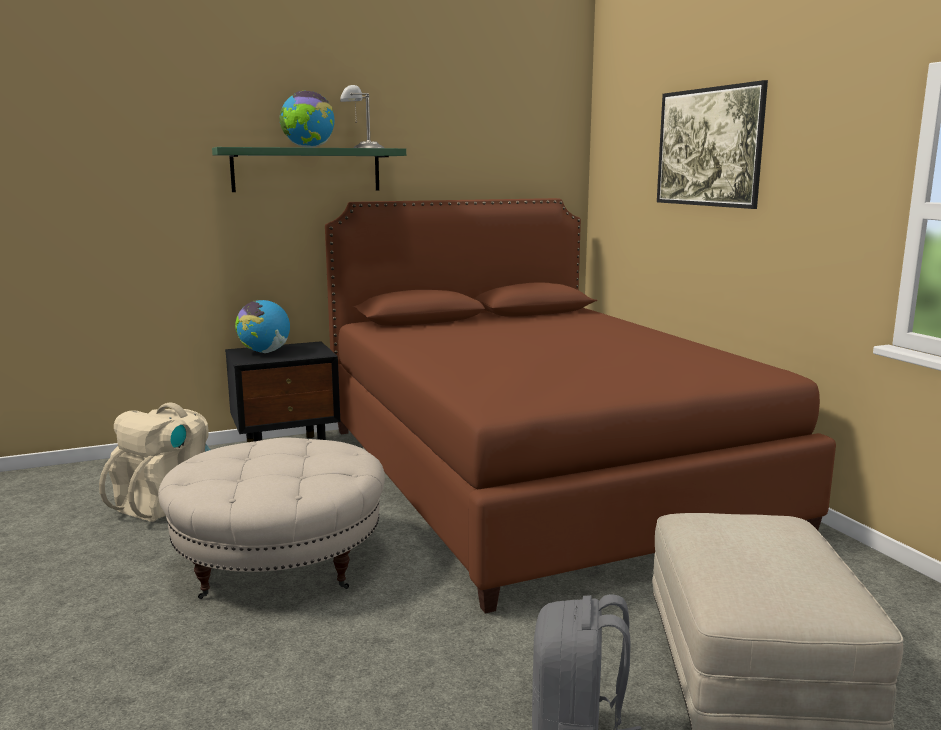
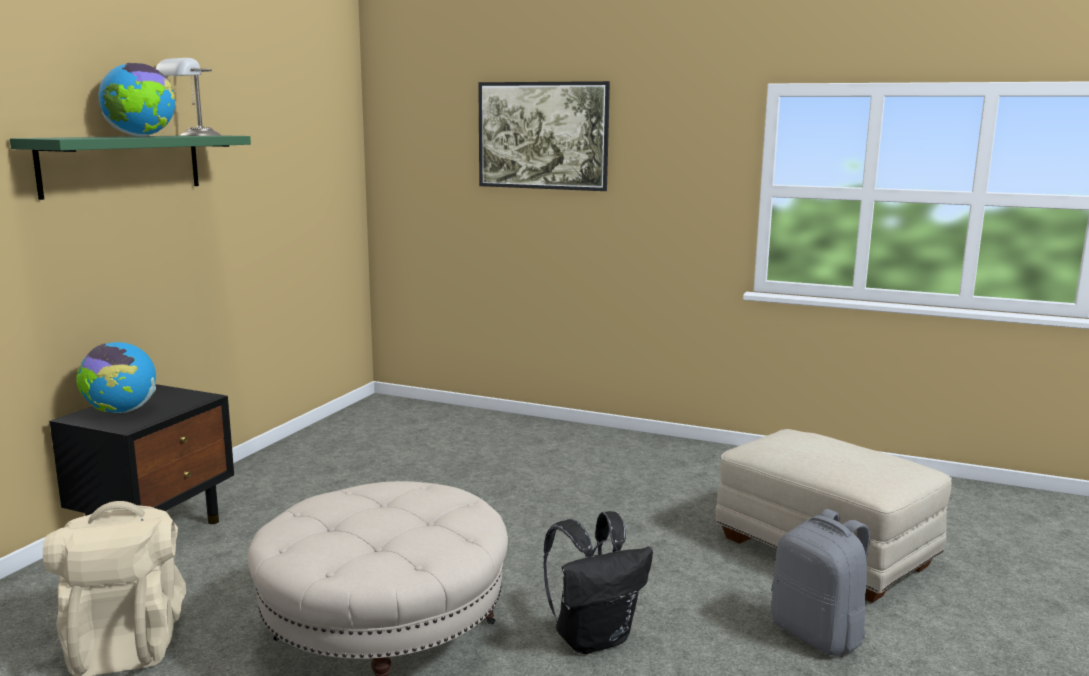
camera: 45 degrees left, 0 degrees up
(388, 634) = (594, 638): none -> black backpack
(537, 476) = (465, 471): brown bed -> none

